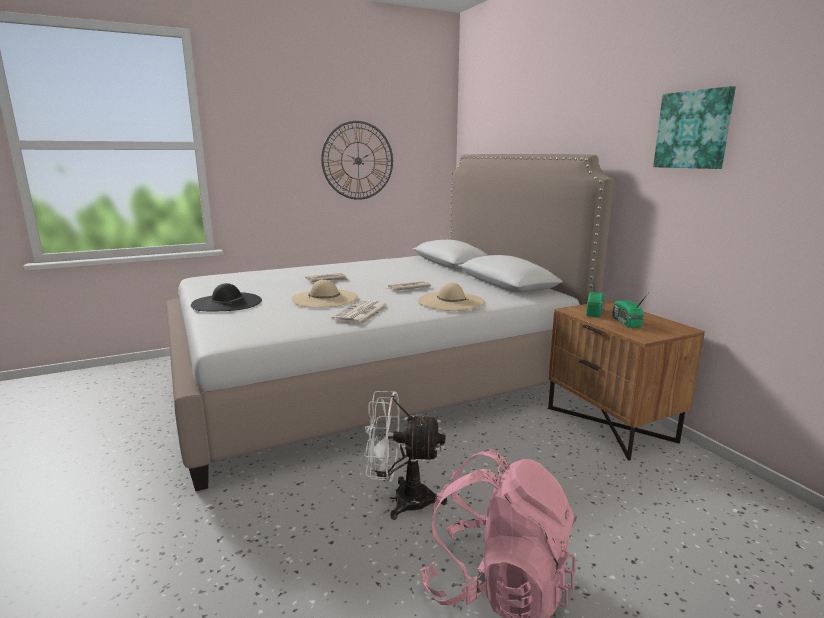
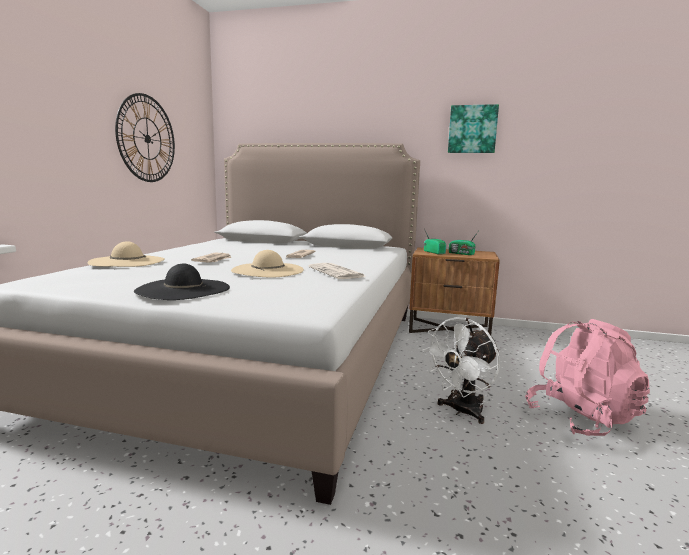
camera: 50 degrees left, 5 degrees down
(450, 301) = (360, 258): beige hat -> beige hat (127, 261)

